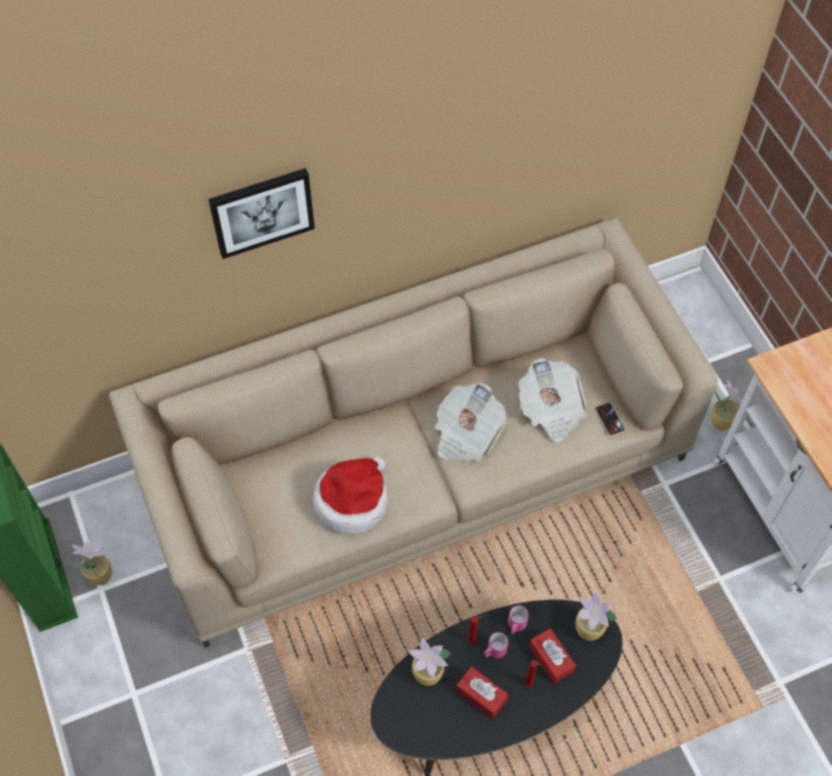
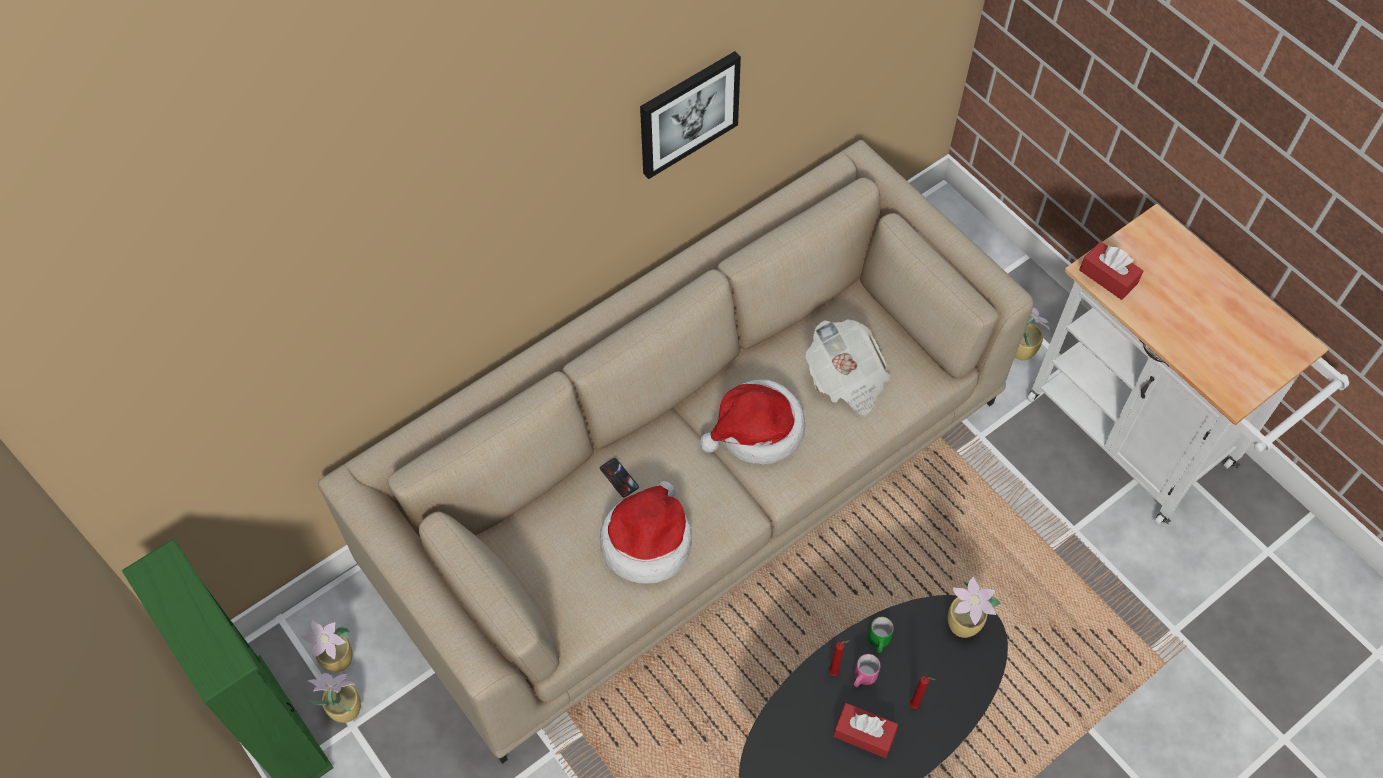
camera: 15 degrees left, 0 degrees up
(262, 211) = (478, 213): picture -> picture (688, 113)
(428, 675) = (795, 726): potted plant -> potted plant (339, 660)
(466, 434) = (757, 431): newspaper -> hat
(516, 626) = (878, 642): pink mug -> green mug
(551, 659) = (930, 670): red tissue box -> red tissue box (1108, 277)
(609, 419) = (916, 374): phone -> phone (619, 478)

